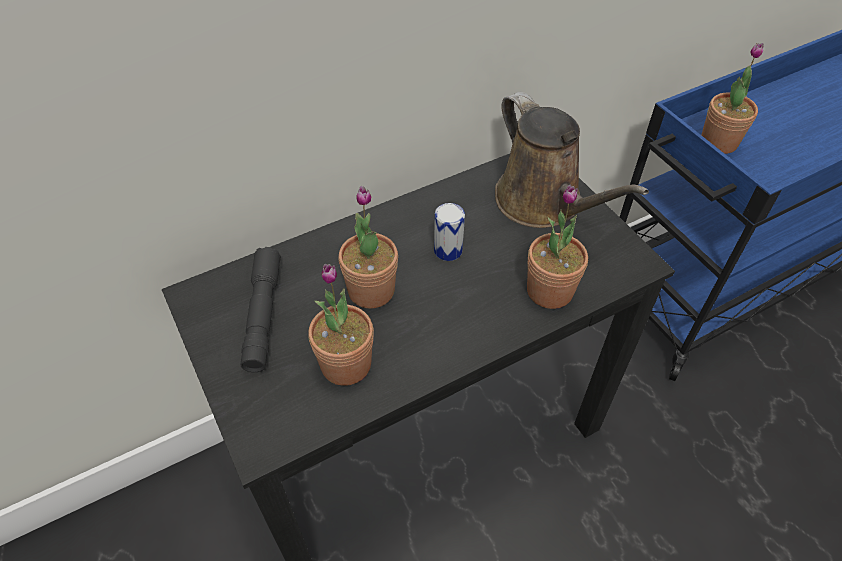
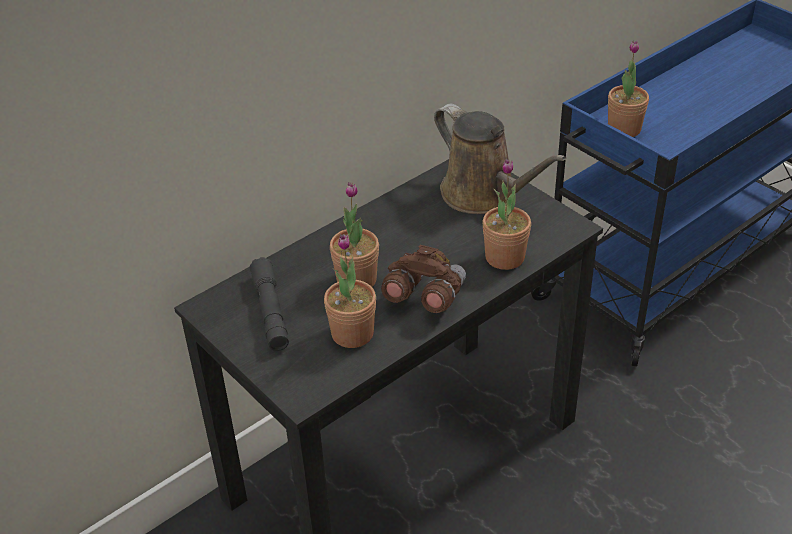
camera: 10 degrees left, 10 degrees down
(442, 328) = (424, 297): none -> brown binoculars
(448, 250) = (412, 241): can -> none

